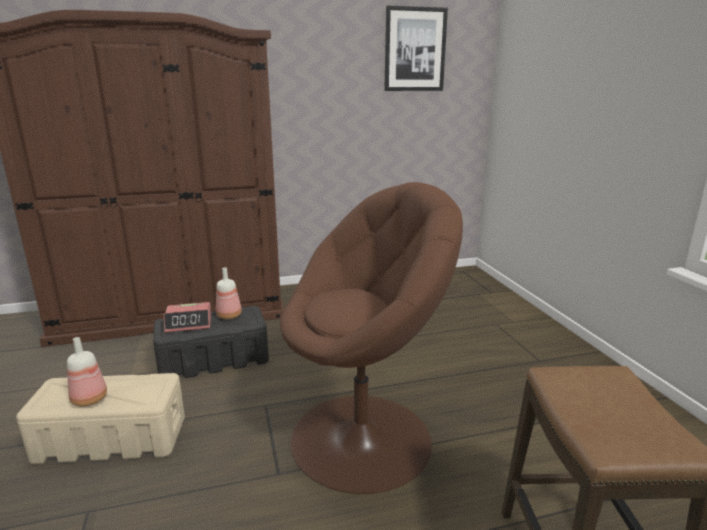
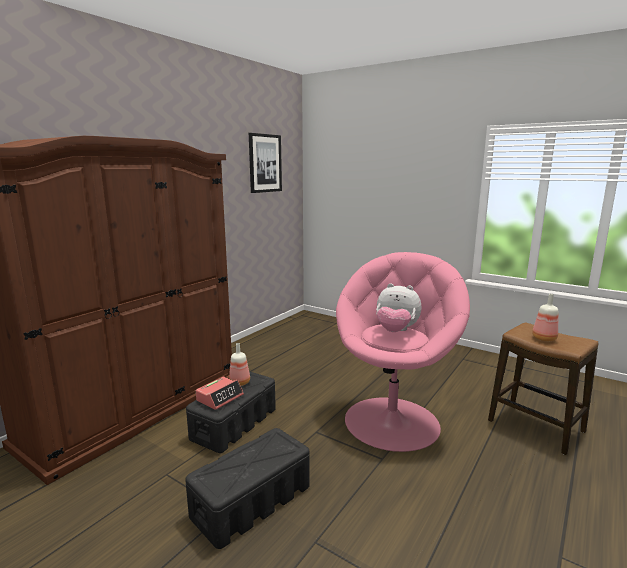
camera: 40 degrees left, 5 degrees down
(88, 399) = (250, 468): bottle -> bottle (543, 338)
(110, 439) = (251, 502): beige storage box -> black storage box
(349, 303) = (396, 331): none -> plush toy
(363, 438) = (393, 421): brown armchair -> pink armchair

